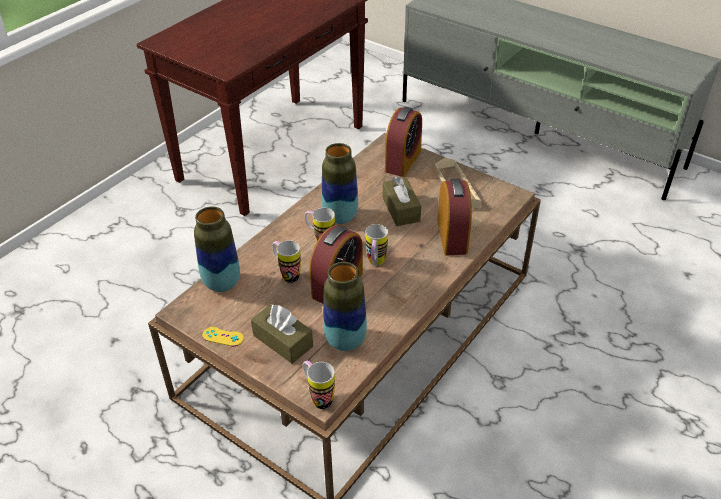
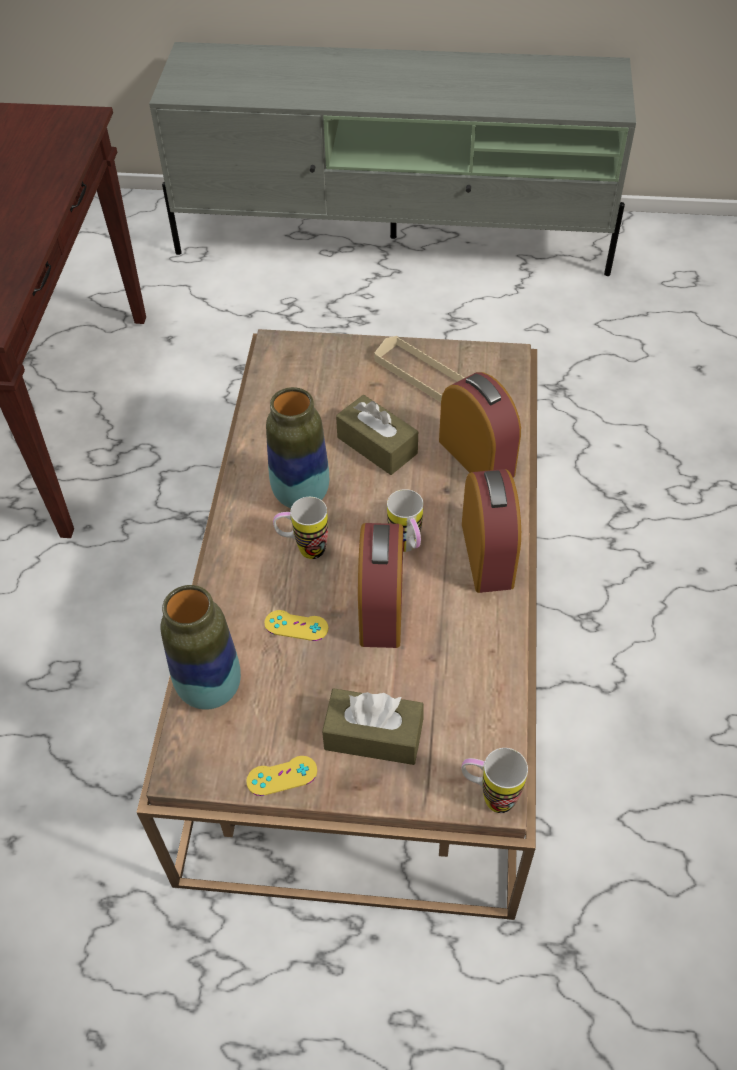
camera: 30 degrees left, 10 degrees up
(287, 274) = (296, 626): mug -> yellow game controller
(345, 340) = (458, 689): vase -> none
(403, 161) = (321, 366): alarm clock -> alarm clock (487, 554)

